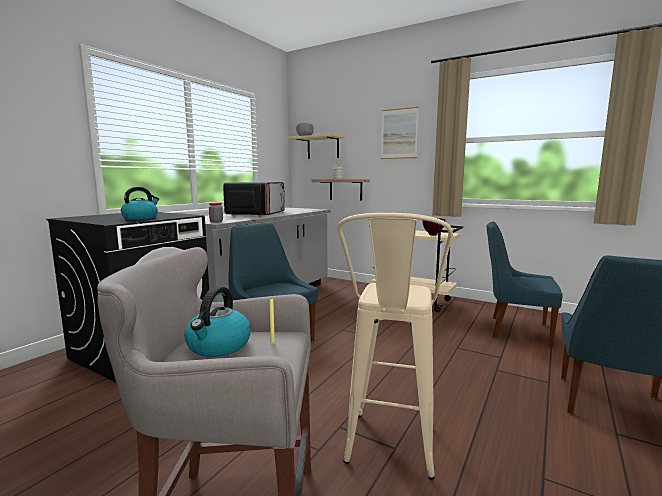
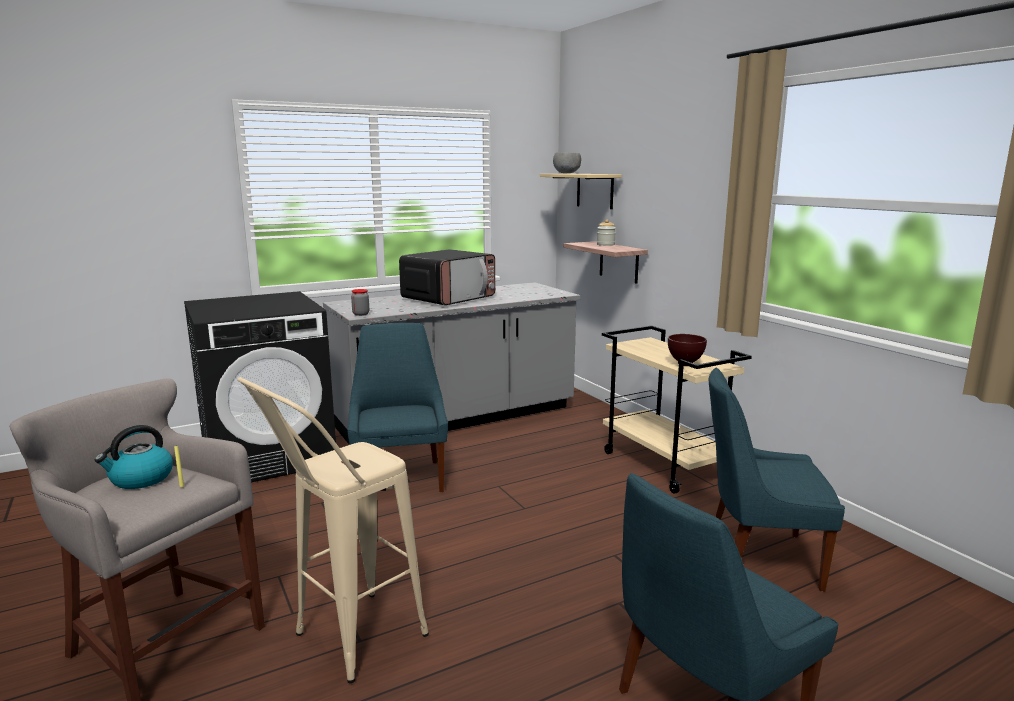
camera: 30 degrees right, 5 degrees up
(141, 218) = (252, 311): kettle -> none
(399, 133) = (688, 177): picture -> none
(516, 330) = (757, 557): blue chair -> blue chair turned 45 degrees counterclockwise

